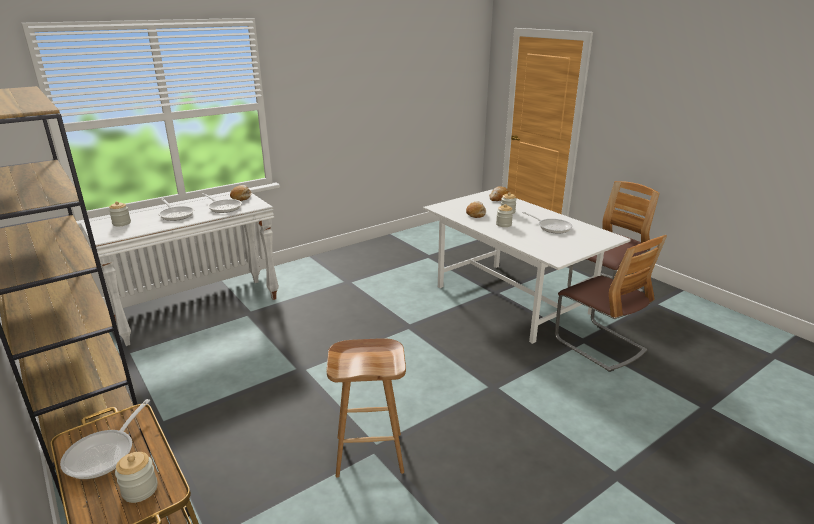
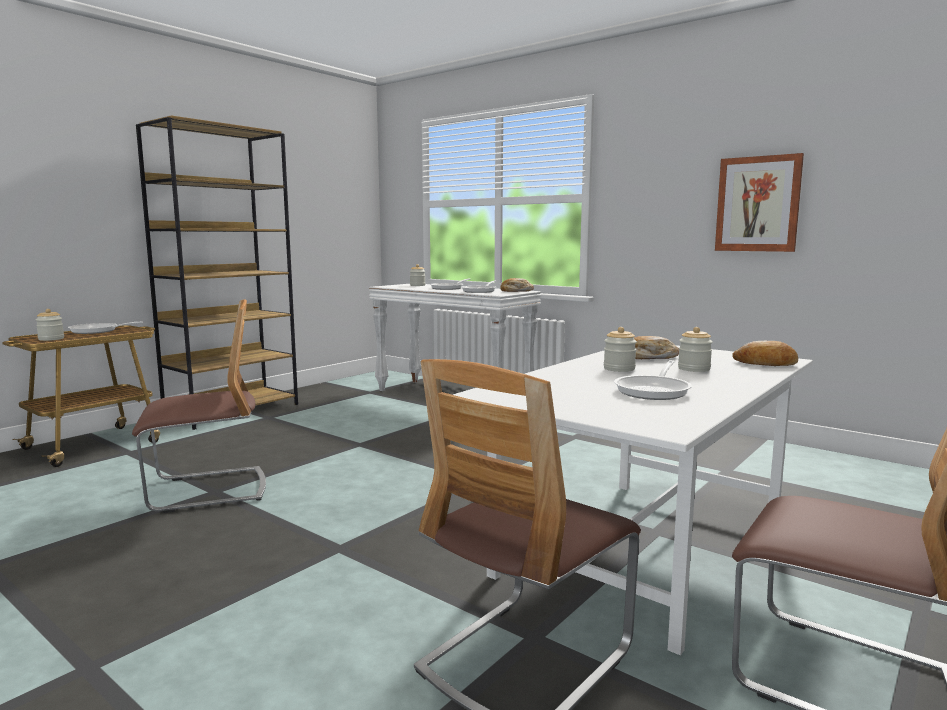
camera: 75 degrees right, 15 degrees down
(370, 453) = (207, 490): brown stool -> chair
(374, 101) = (758, 204): none -> picture

